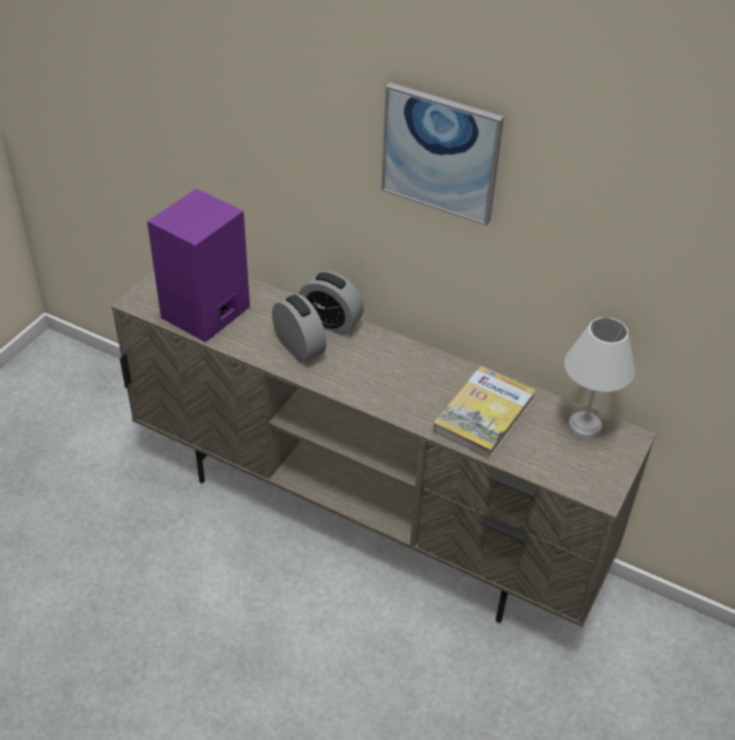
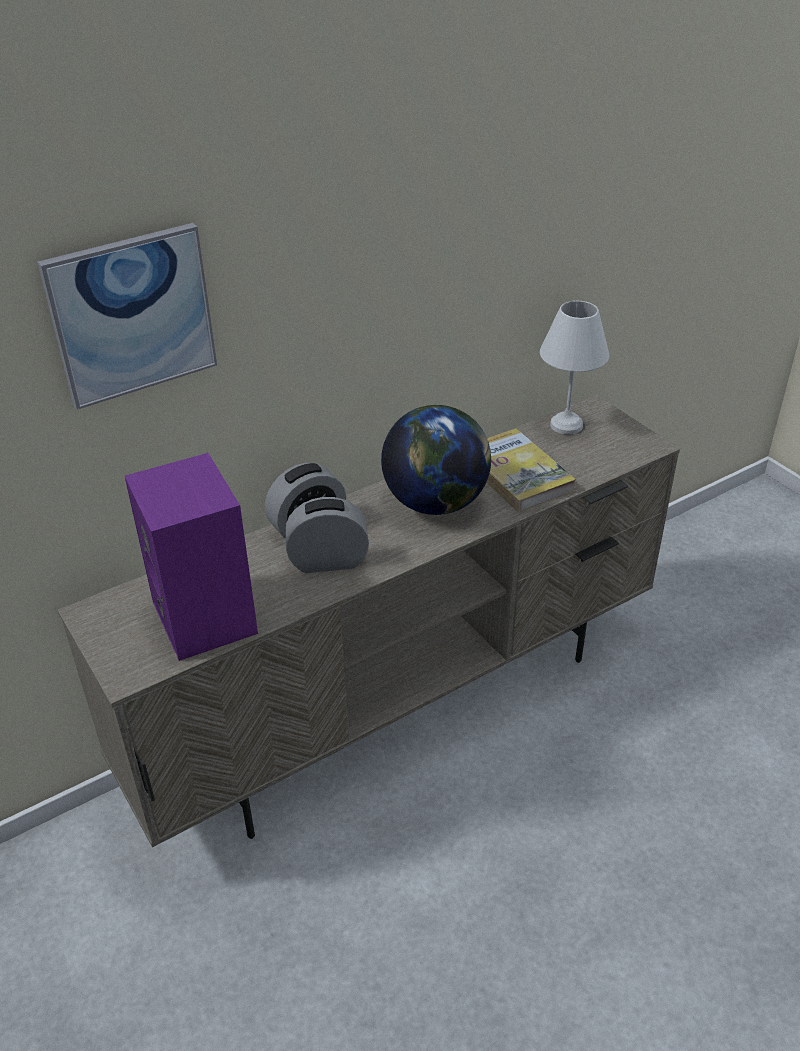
camera: 60 degrees left, 5 degrees down
(408, 380) = (436, 502): none -> globe
(441, 153) = (375, 242): picture -> picture (132, 315)

